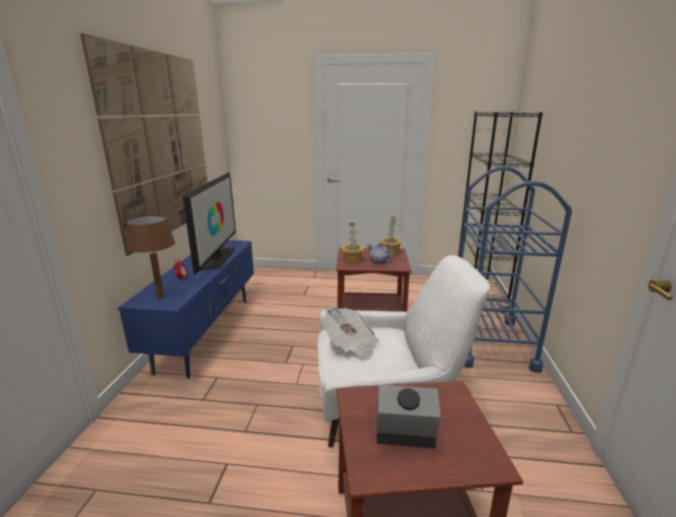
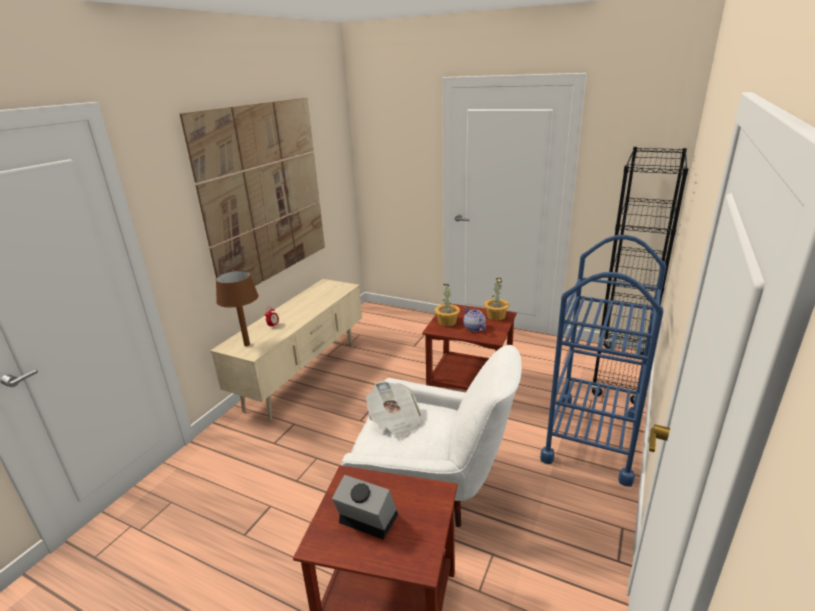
camera: 20 degrees right, 5 degrees up
(207, 333) = (303, 376): blue tv stand -> beige tv stand
(216, 258) = (315, 304): television -> none

